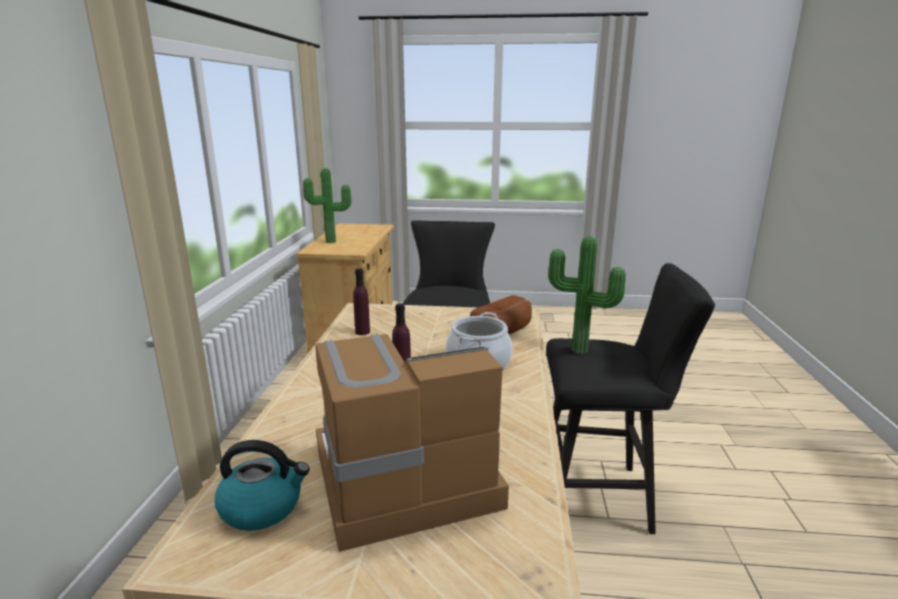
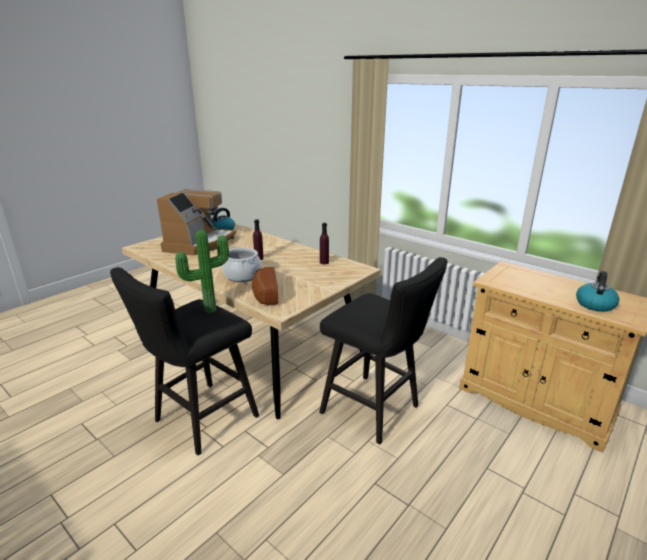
camera: 125 degrees right, 5 degrees up
(331, 242) = (539, 278): potted plant -> none
(365, 231) = (594, 304): none -> kettle

